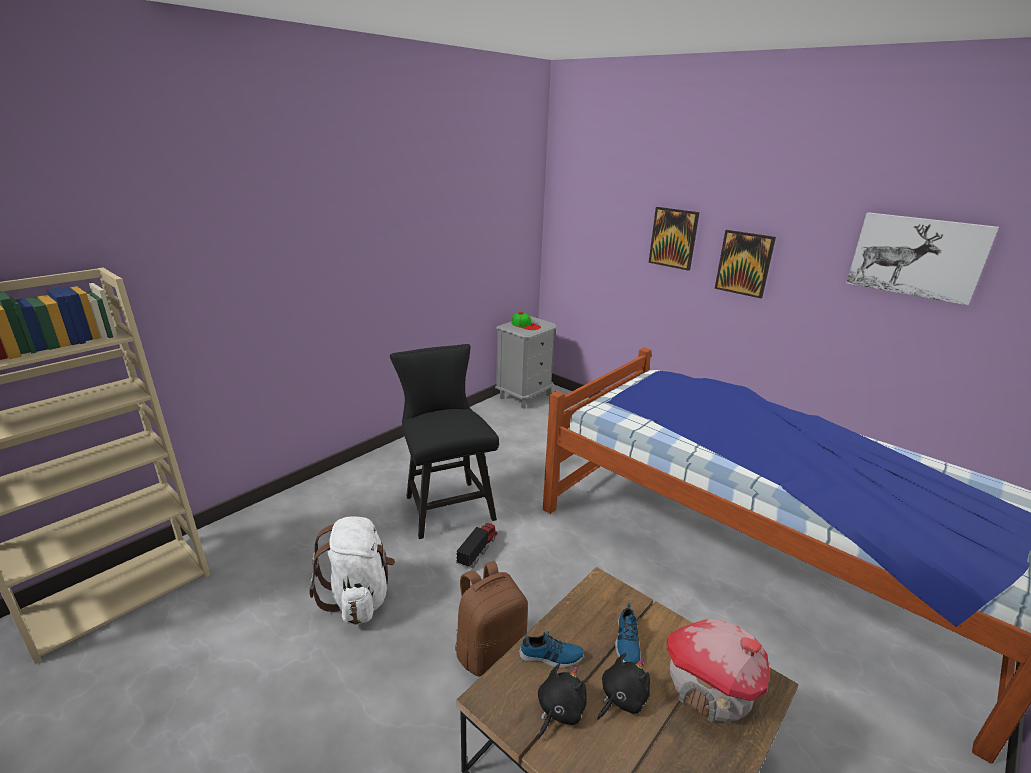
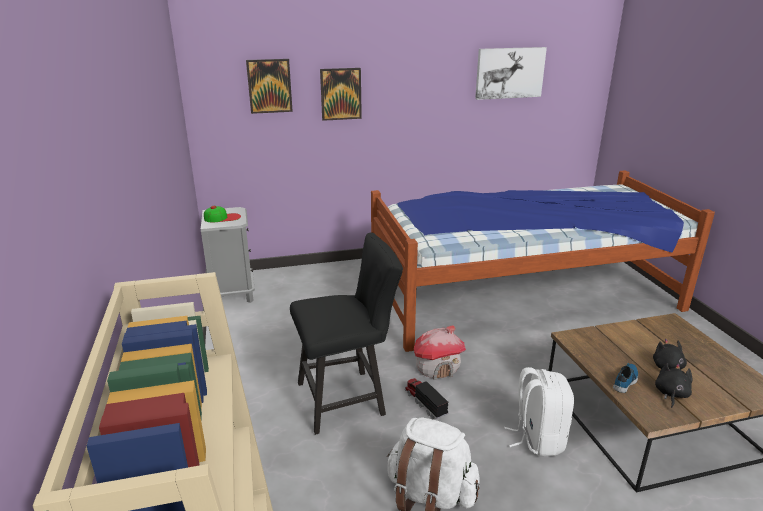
camera: 55 degrees left, 0 degrees up
(446, 504) = (347, 398): black chair -> black chair turned 150 degrees clockwise
(490, 650) = (538, 438): brown backpack -> white backpack
(559, 711) = (671, 394): black plush toy -> black plush toy turned 45 degrees clockwise
(626, 642) = (625, 349): shoe -> none
(710, 690) = (671, 338): toy house -> toy house (437, 367)
(744, 263) = (404, 102): picture -> picture (269, 86)

